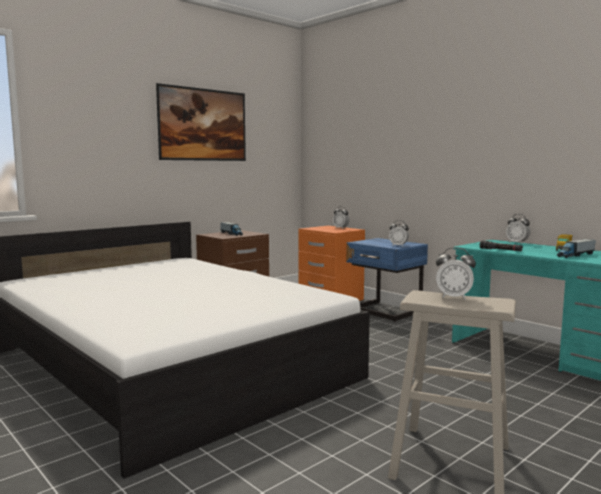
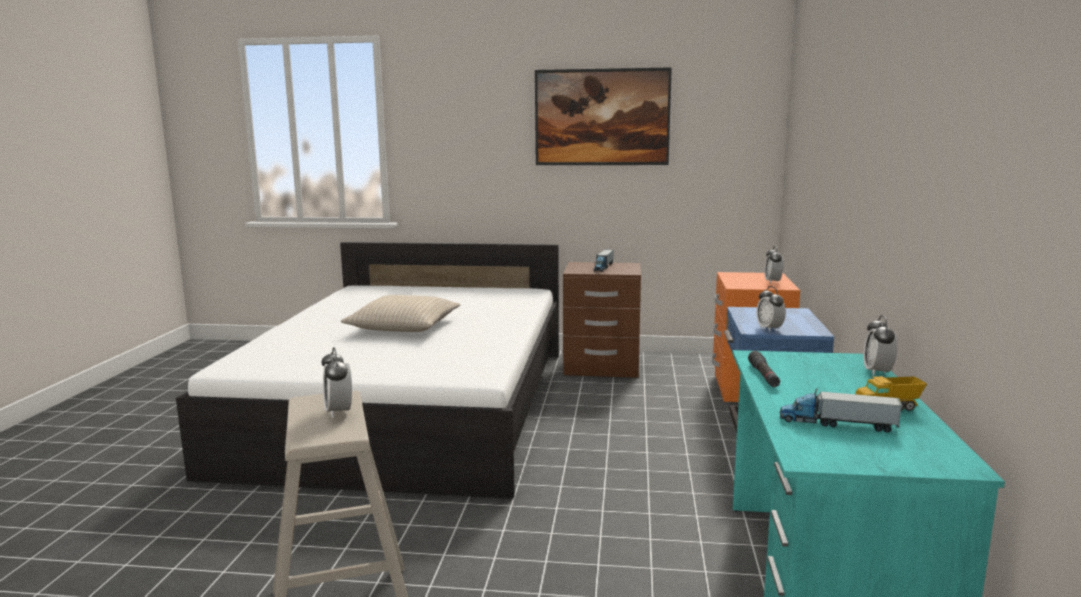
camera: 50 degrees right, 5 degrees up
(178, 289) = (403, 326): none -> beige pillow

